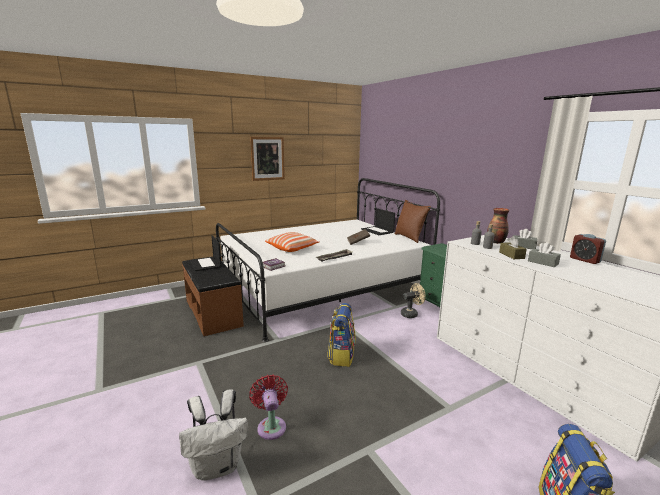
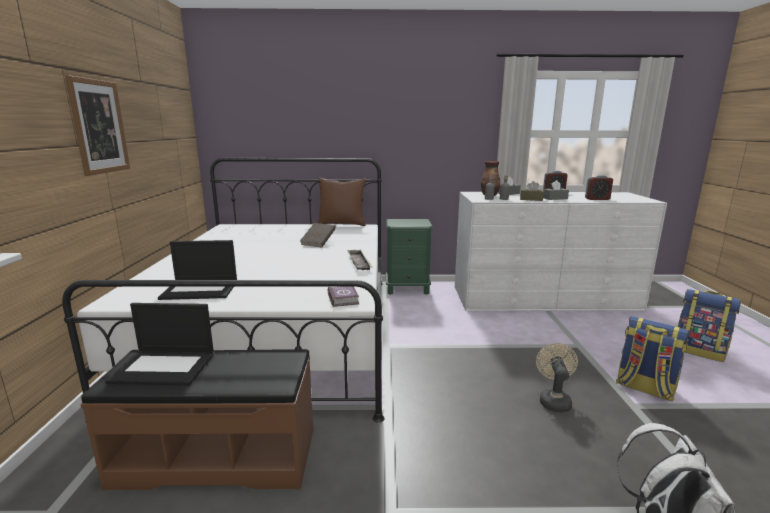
camera: 60 degrees left, 0 degrees up
(271, 425) = (588, 463): red fan -> none
(292, 248) = (280, 275): pillow -> none
(341, 356) = (463, 370): backpack -> backpack (644, 388)
(377, 231) = (291, 227): laptop -> laptop (201, 290)
(411, 314) = (409, 305): beige fan -> beige fan (553, 400)
(594, 279) = (597, 199): none -> alarm clock

